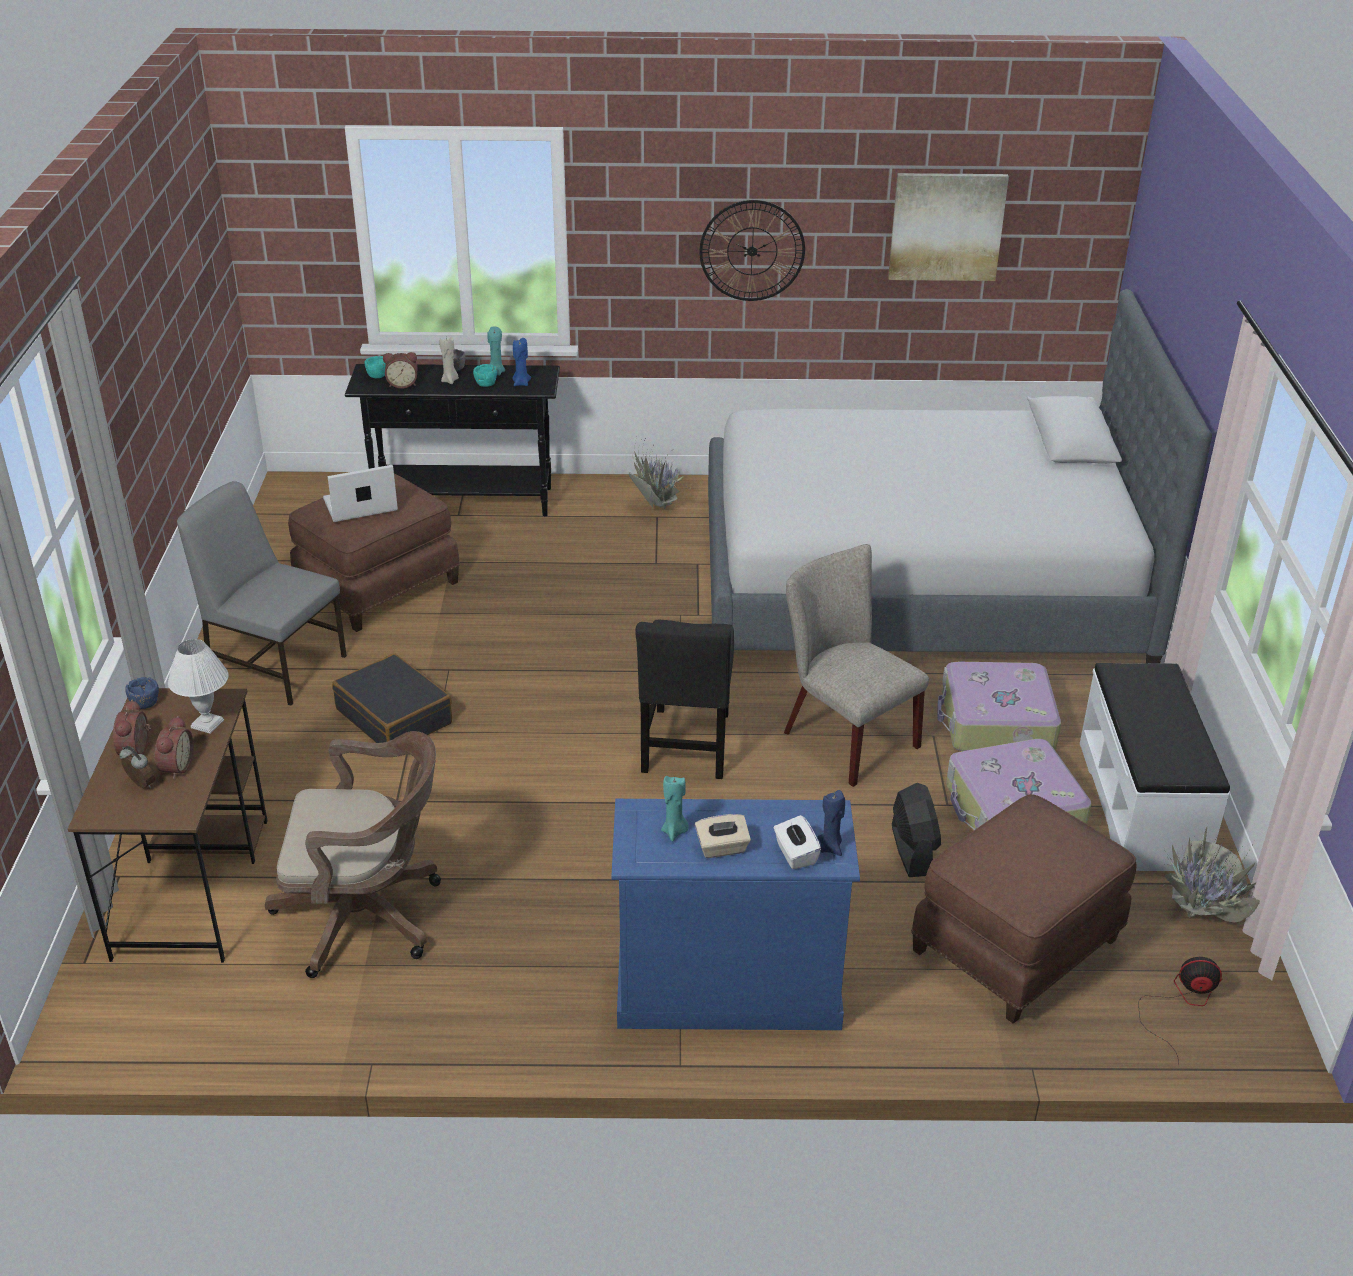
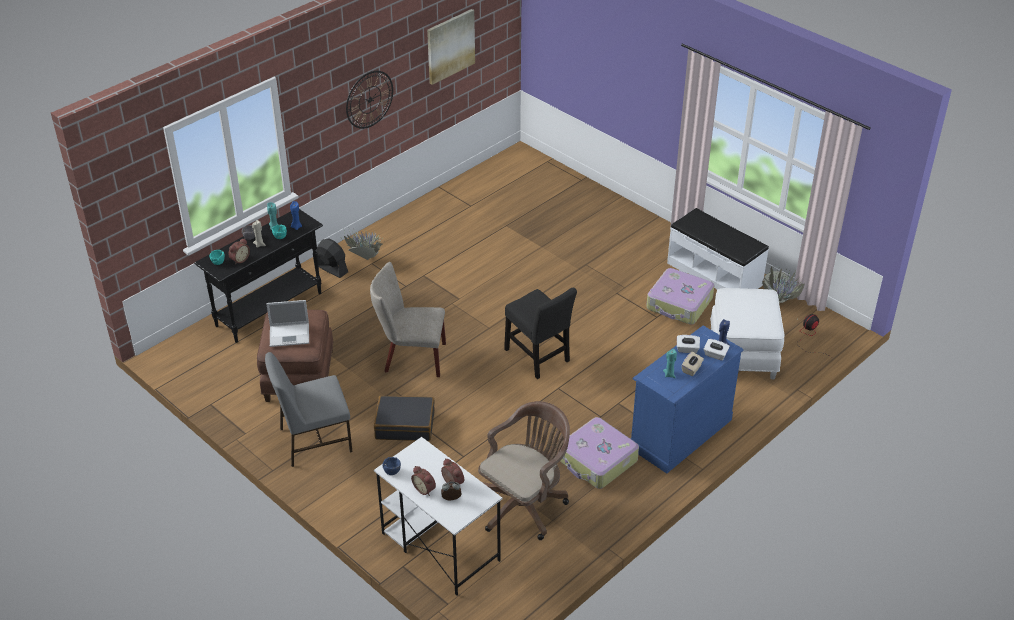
camera: 45 degrees left, 5 degrees up
(192, 886) = (439, 546): brown desk -> white desk
(208, 724) = (433, 459): white table lamp -> none
(359, 505) = (290, 334): laptop -> laptop turned 120 degrees counterclockwise
(763, 817) = (687, 349): none -> white tissue box
(843, 736) = (586, 314): beige chair -> beige chair (410, 358)
(912, 850) = (669, 342): black fan -> black fan (331, 268)
(918, 583) = (523, 230): bed -> none
(996, 723) = (630, 273): suitcase -> suitcase (597, 461)
(1017, 947) = (743, 353): brown ottoman -> white ottoman

